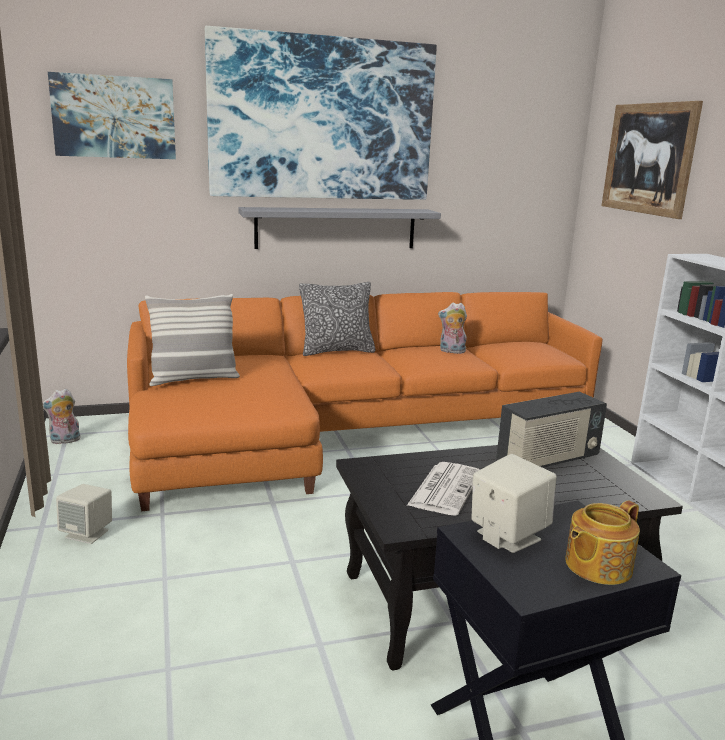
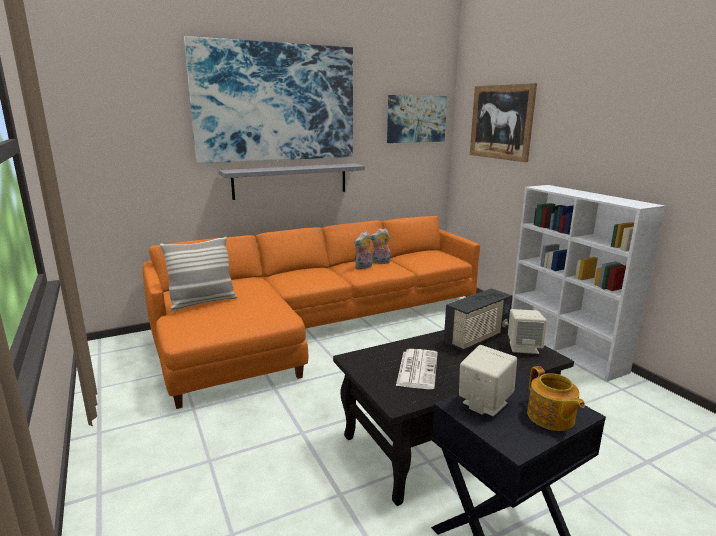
camera: 10 degrees left, 0 degrees up
(64, 441) = (99, 359): plush toy -> plush toy (363, 267)
(88, 533) = (138, 433): beige speaker -> beige speaker (523, 347)
(114, 117) = (117, 107): picture -> picture (416, 119)
(336, 351) = (300, 270): pillow -> none
(596, 565) = (550, 417): teapot -> teapot turned 60 degrees counterclockwise

